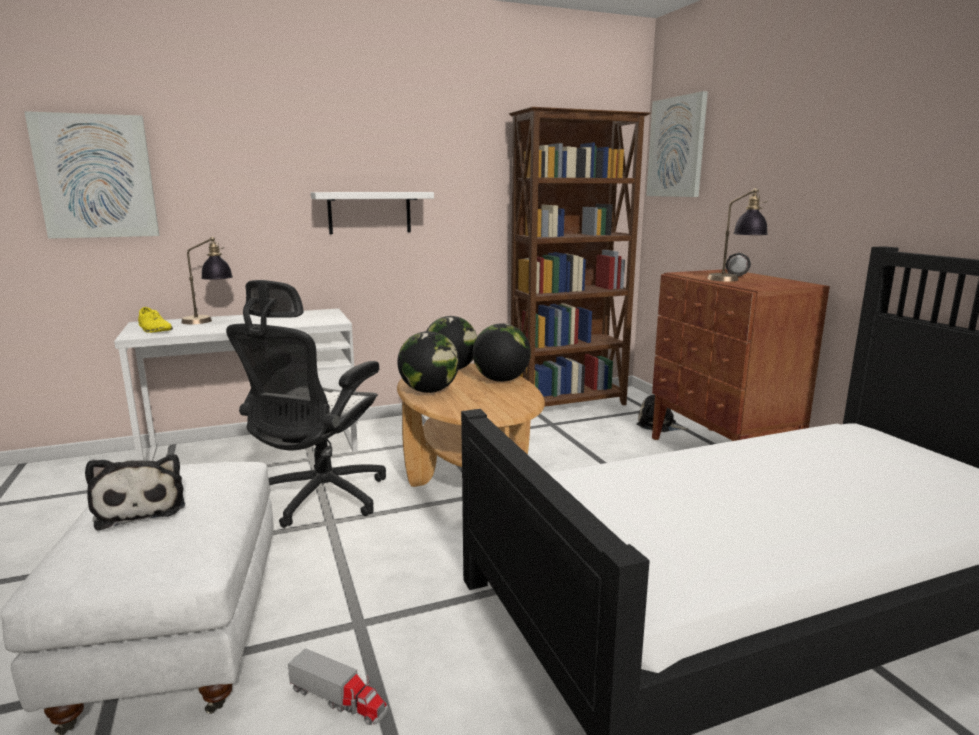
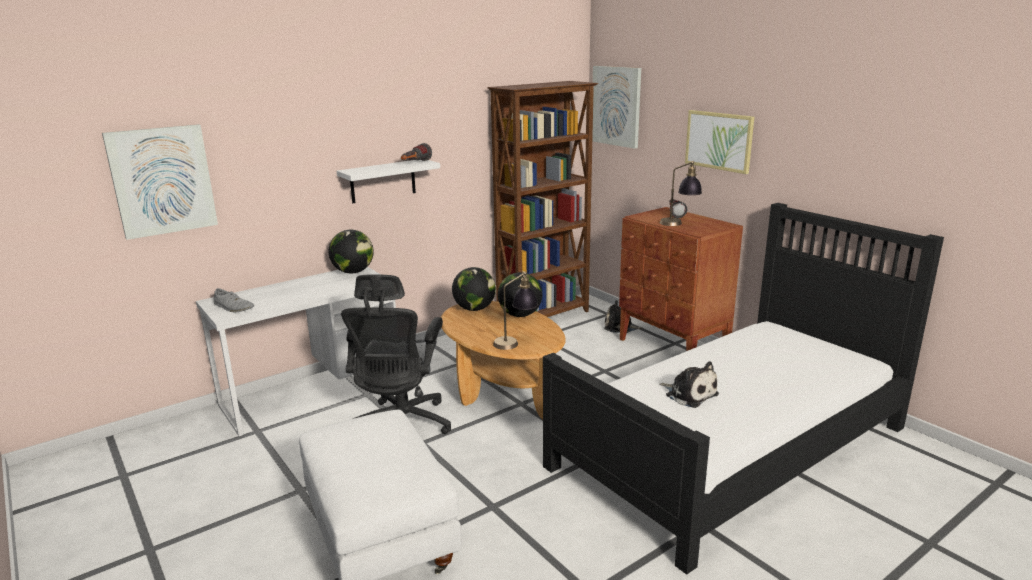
camera: 15 degrees left, 5 degrees up
(141, 508) = (362, 455): plush toy -> plush toy (689, 394)
(155, 329) = (234, 307): yellow shoe -> grey shoe
(209, 321) = (269, 292): table lamp -> table lamp (516, 342)
(339, 699) = (511, 550): toy truck -> none
(404, 191) = (415, 163): none -> flashlight
(429, 391) = (474, 332): globe -> globe (353, 272)
(802, 169) = (719, 141): none -> picture

